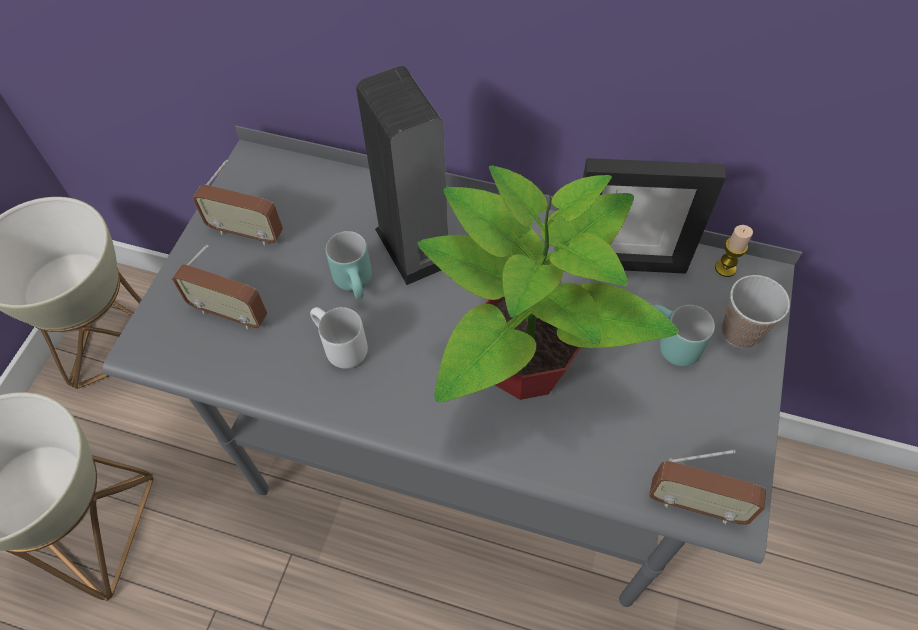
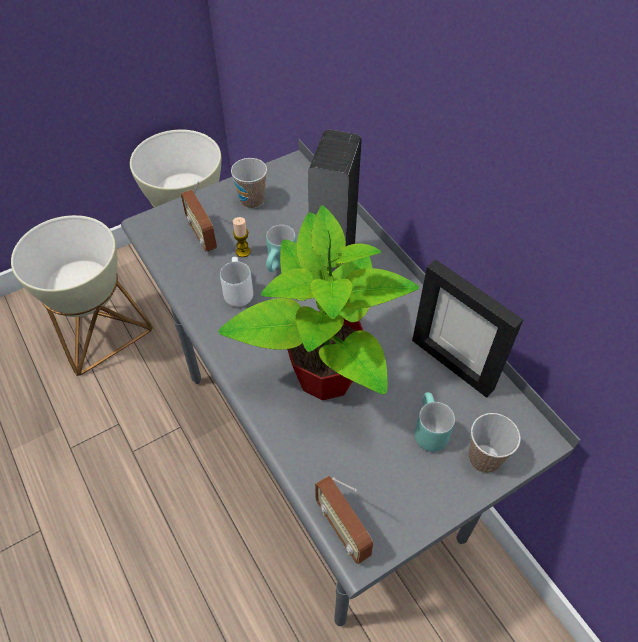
camera: 40 degrees right, 5 degrees down
(246, 232) = (252, 200): radio -> cup
(725, 268) = (518, 414): candle -> candle (243, 251)

